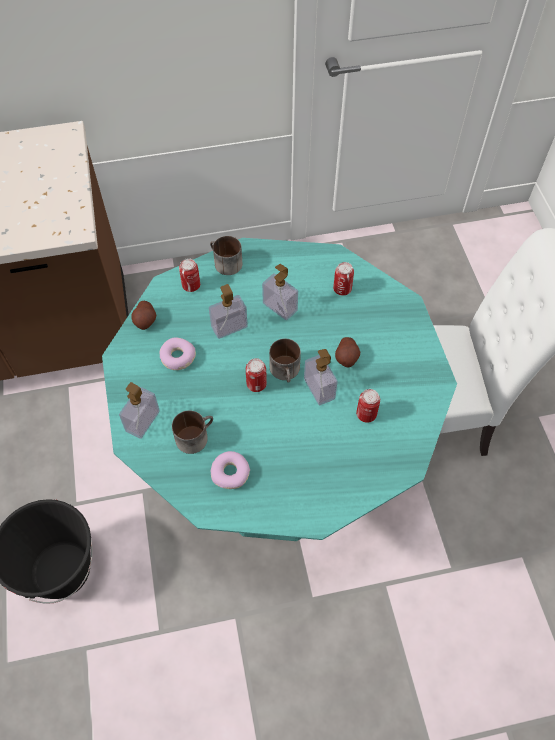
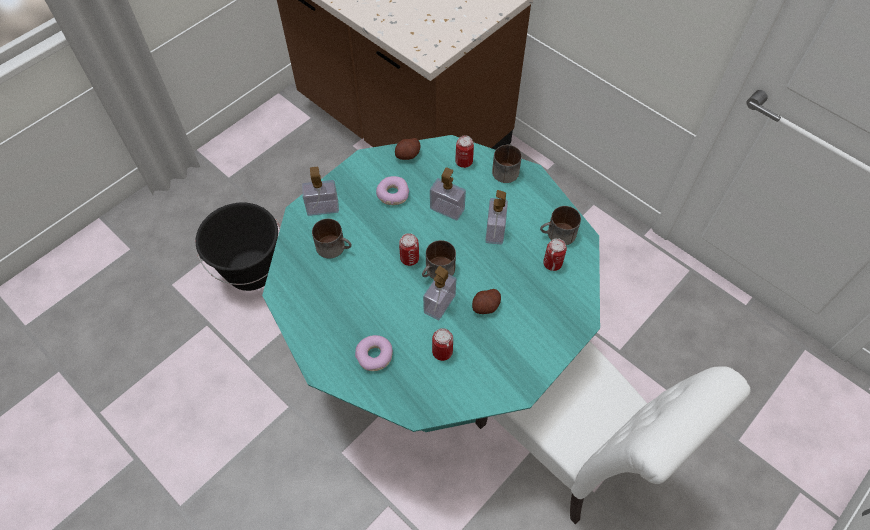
camera: 55 degrees right, 0 degrees up
(230, 473) = (320, 288): donut -> donut (375, 356)
(319, 269) = (558, 235): none -> mug

